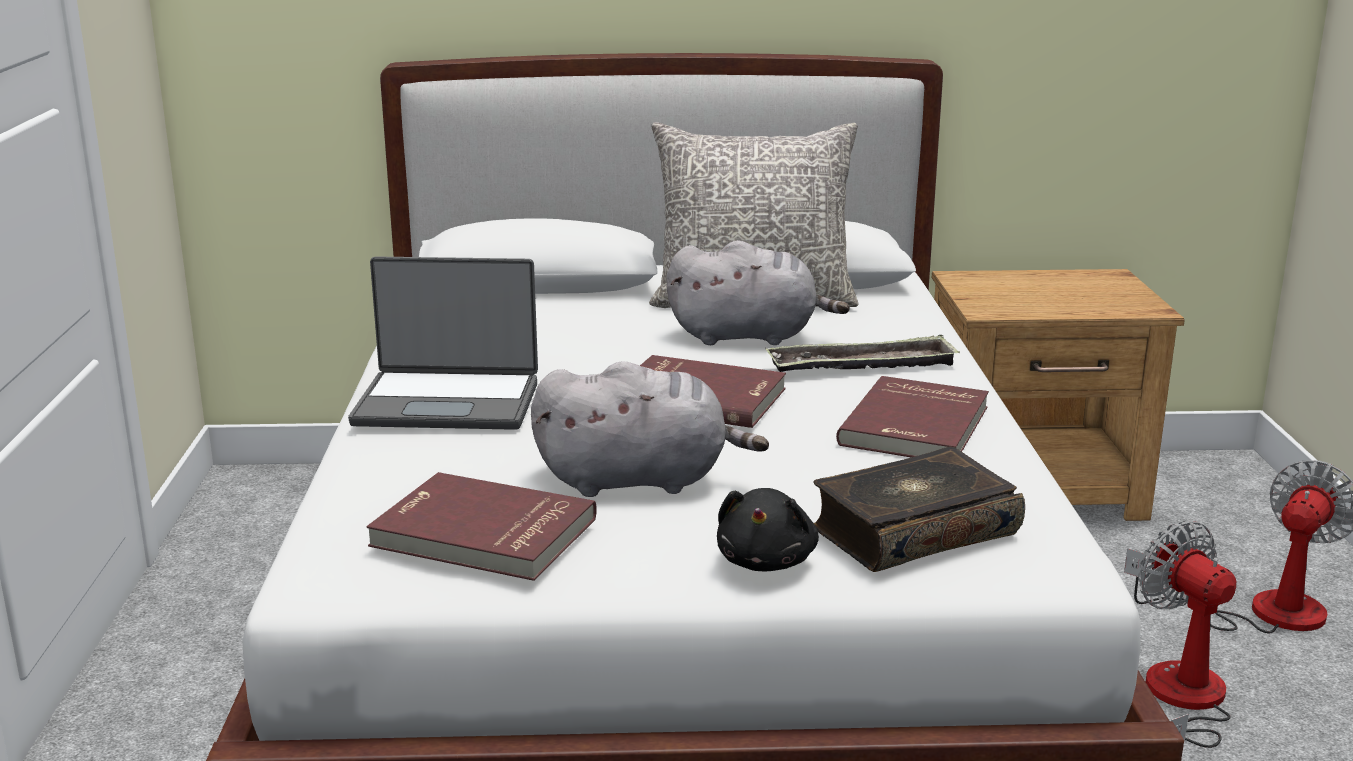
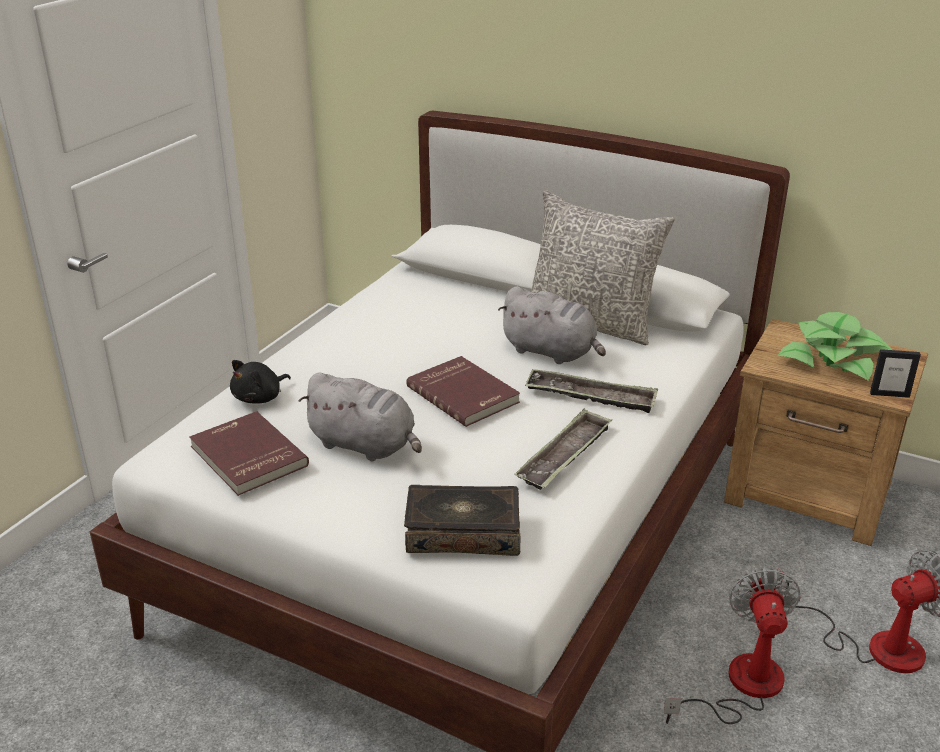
camera: 30 degrees right, 10 degrees up
(448, 402) = (329, 358): laptop -> none
(767, 561) = (365, 524): black plush toy -> black plush toy (260, 397)
(917, 426) = (564, 456): red book -> tray
(1048, 292) = (833, 360): none -> potted plant
(1145, 308) = (889, 394): none -> picture frame

